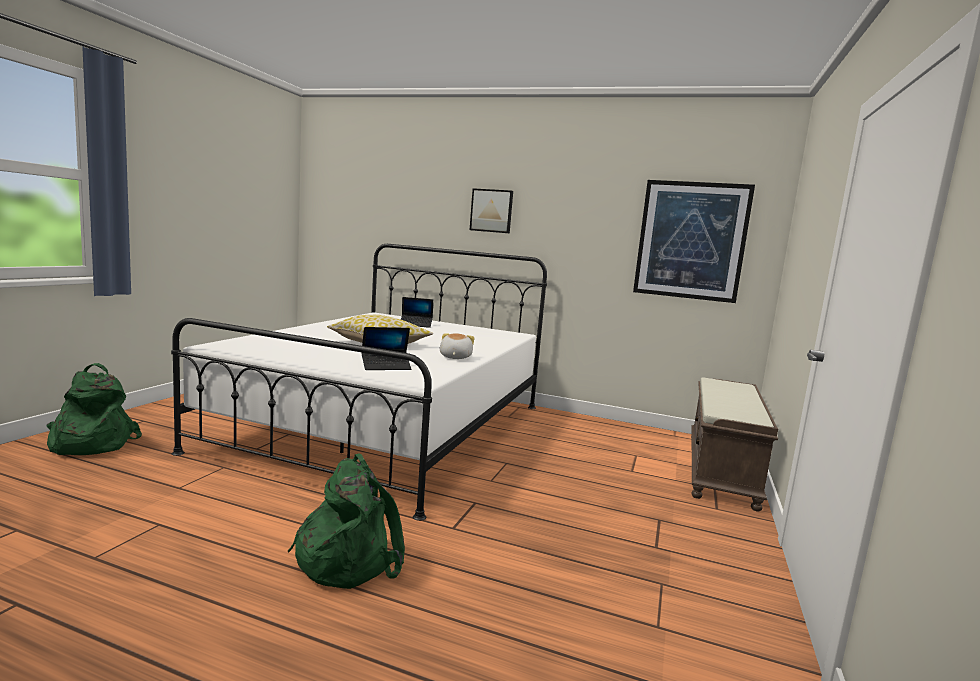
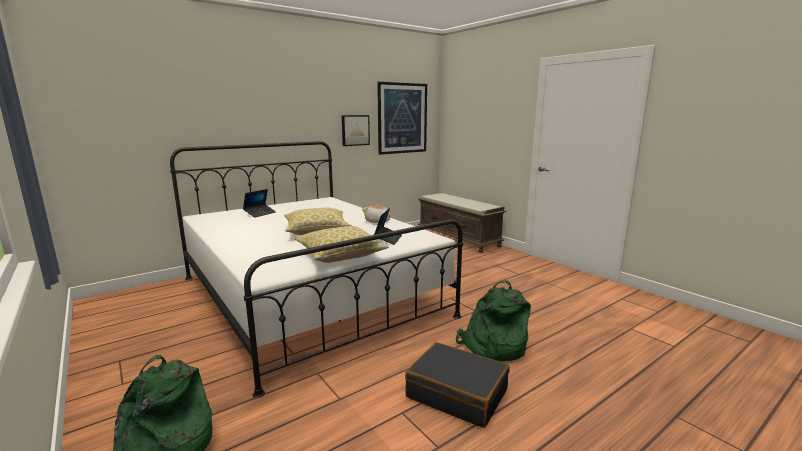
camera: 55 degrees left, 5 degrees up
(208, 551) = (457, 393): none -> black suitcase
(302, 357) = (340, 255): none -> pillow
(491, 211) = (277, 108): picture -> picture (355, 130)

